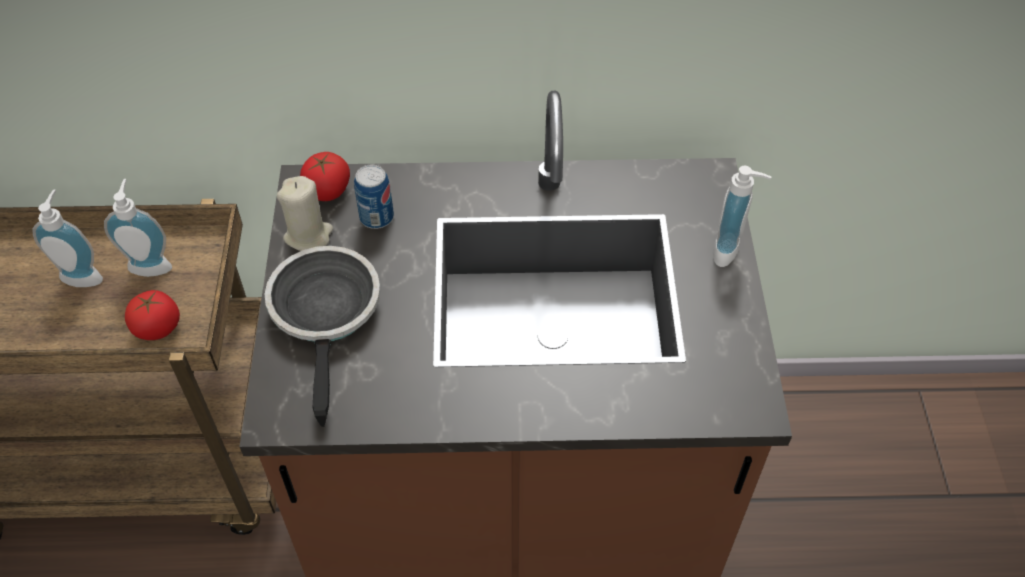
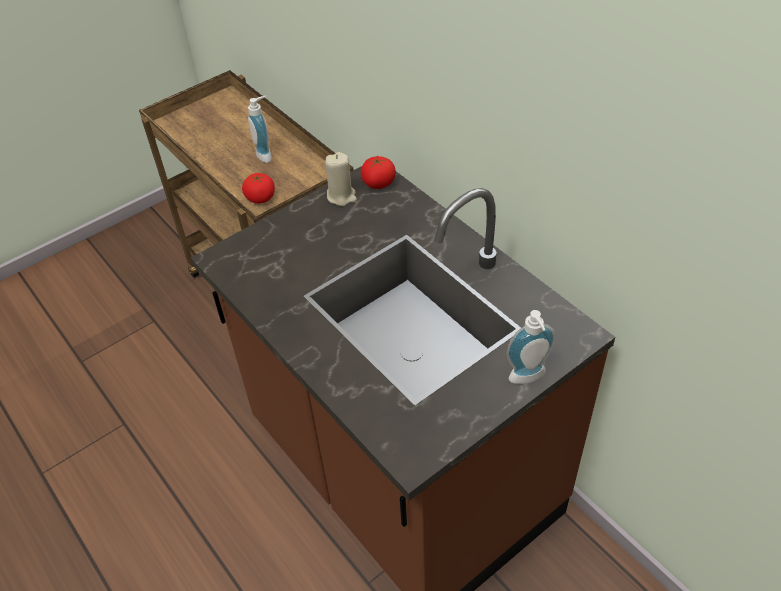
camera: 55 degrees right, 5 degrees down
(151, 264) = (295, 170): soap dispenser -> none
(327, 315) = (297, 235): frying pan -> none
(376, 217) = (381, 212): can -> none

